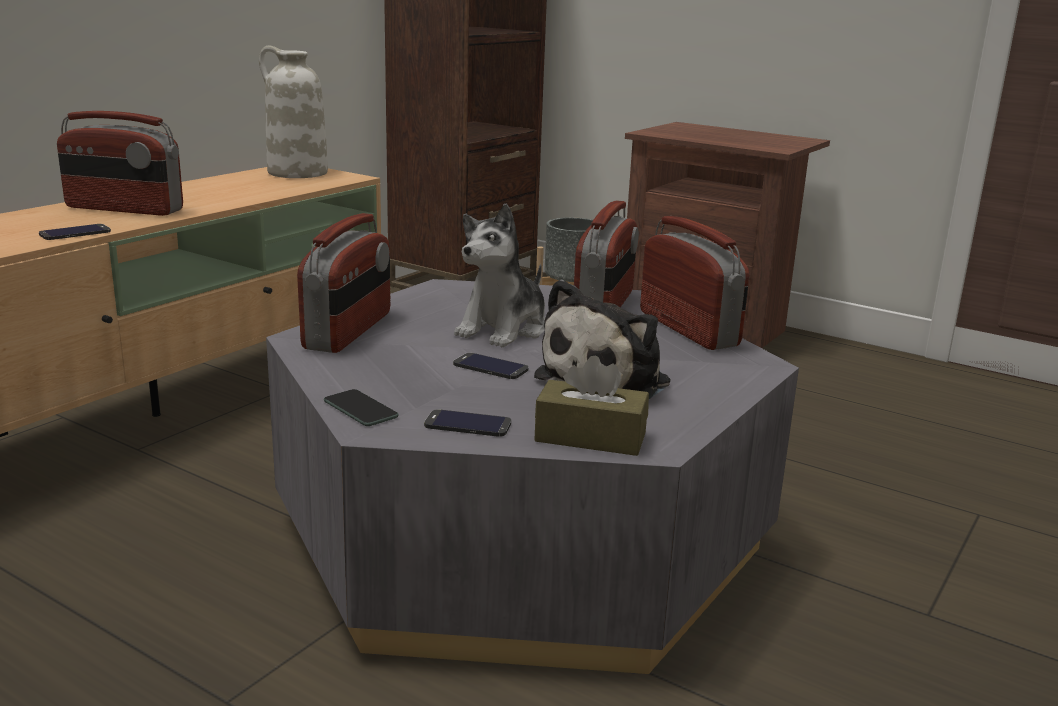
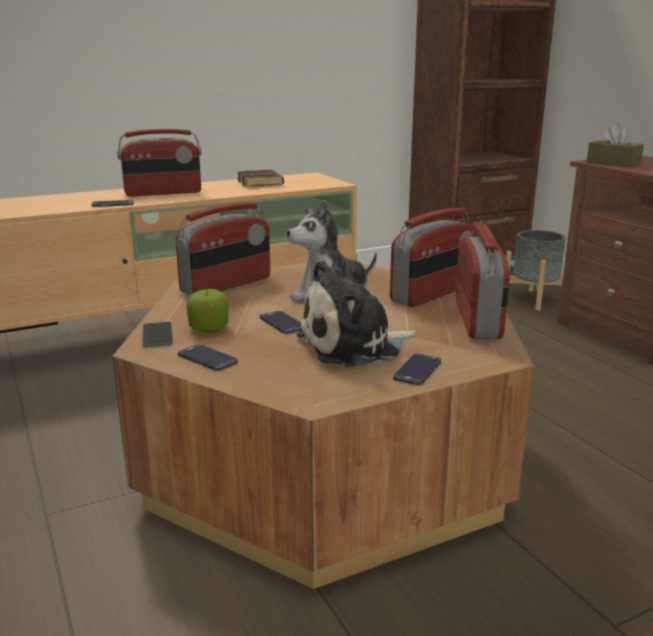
camera: 30 degrees right, 0 degrees up
(124, 209) = (163, 193): radio -> radio turned 60 degrees counterclockwise
(244, 183) = (261, 183): none -> brown book
(296, 173) = (305, 179): white vase -> none
(412, 388) = (208, 328): none -> apple
(522, 535) = (327, 460): grey coffee table -> brown coffee table
(590, 437) = (276, 384): brown tissue box -> brown tissue box (613, 163)
(705, 392) = (417, 369): none -> phone

